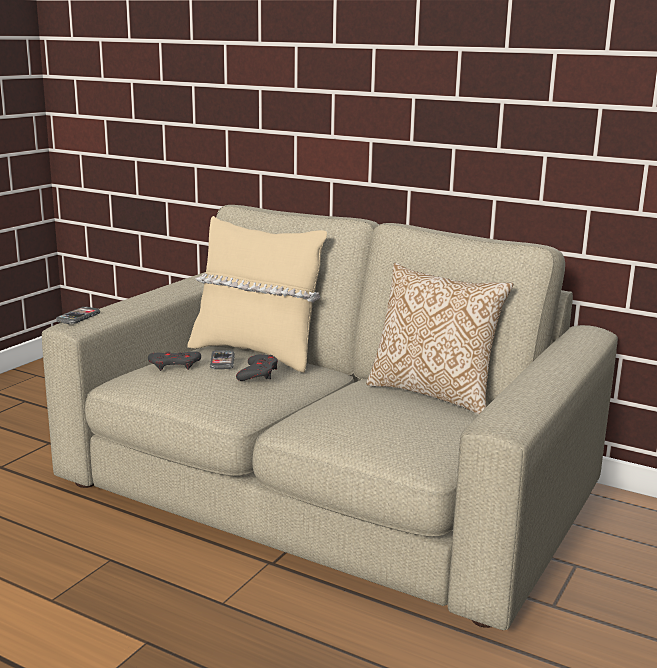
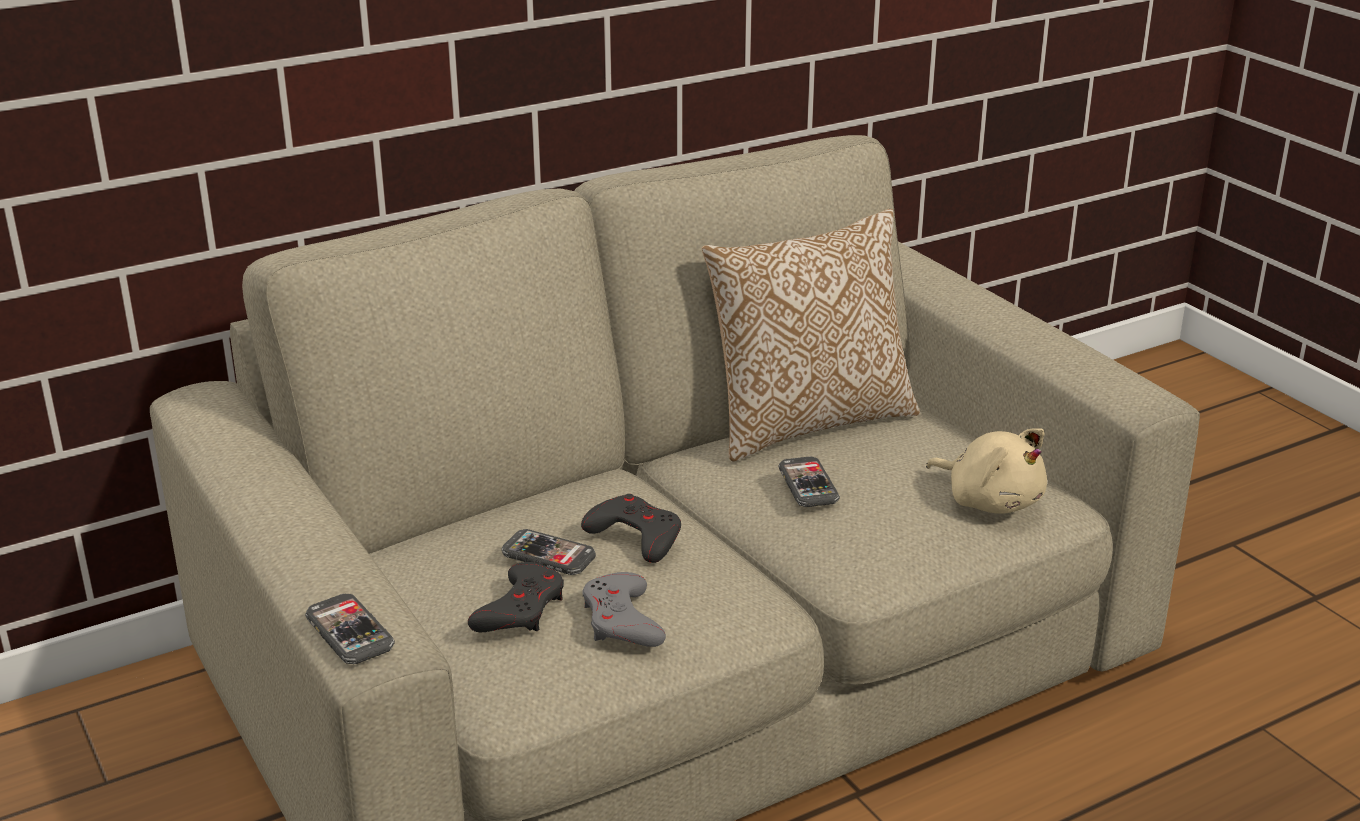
camera: 60 degrees left, 10 degrees up
(183, 383) = (622, 620): none -> grey game controller
(256, 353) = (487, 518): beige pillow -> none
(350, 396) = (808, 484): none -> phone
(396, 441) = (990, 501): none -> beige plush toy

